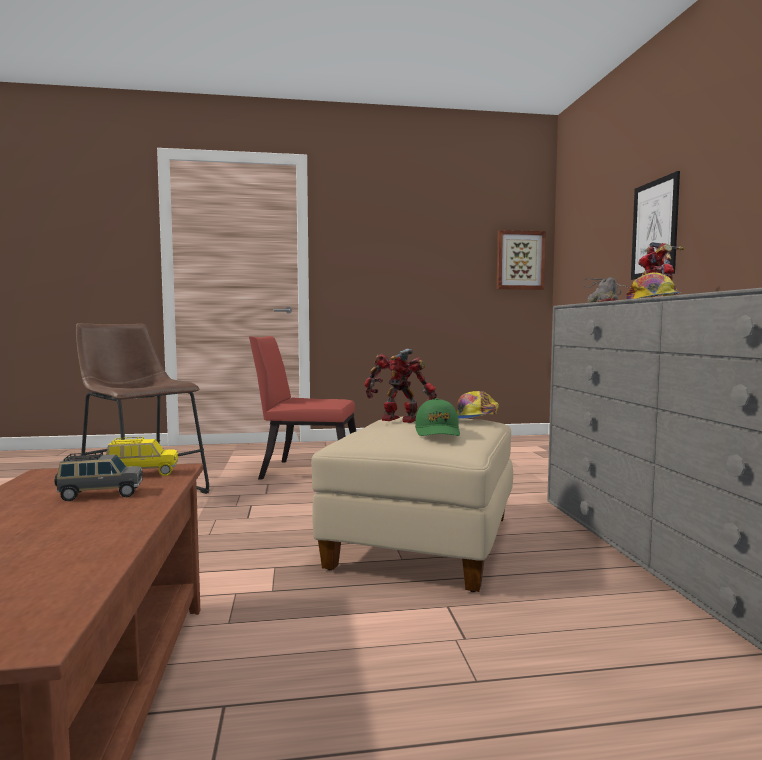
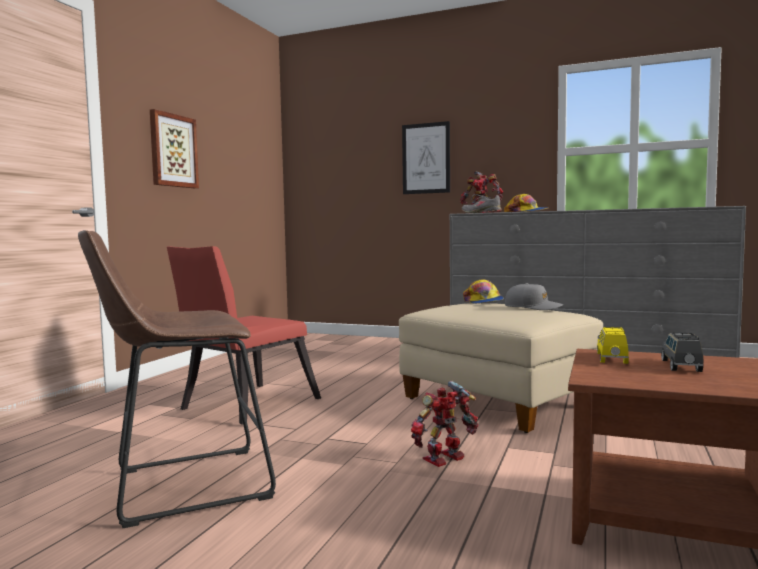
camera: 60 degrees left, 0 degrees up
(399, 420) = (469, 309): toy robot -> toy robot (446, 459)
(437, 431) = (533, 307): green cap -> grey cap
(520, 260) = (266, 168): picture -> picture (173, 151)

